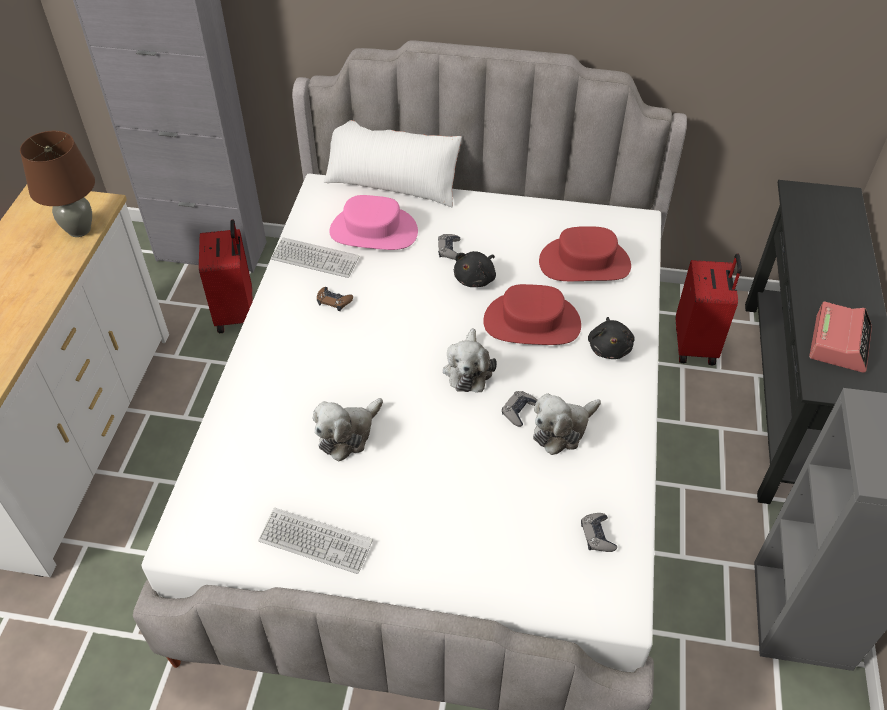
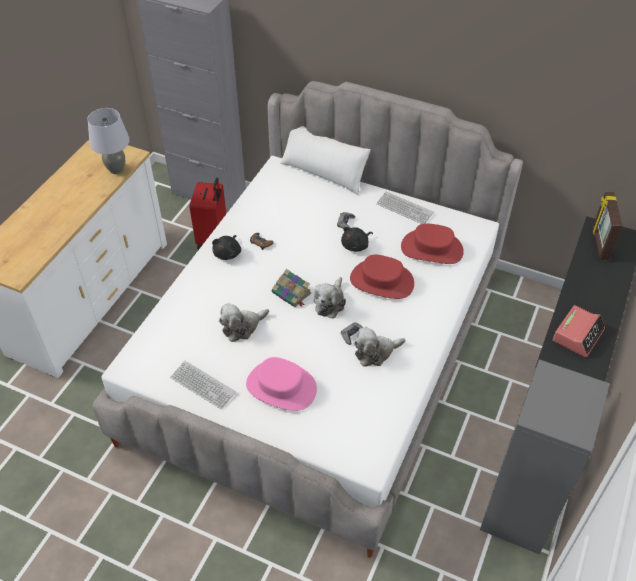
camera: 15 degrees right, 0 degrees up
(79, 230) = (116, 169): brown table lamp -> grey table lamp
(315, 259) = (258, 213): keyboard -> keyboard (404, 209)
(373, 231) = (301, 202): pink hat -> pink hat (281, 387)
(407, 367) = (292, 293): none -> book
(597, 535) = (373, 420): grey game controller -> none
(609, 347) = (426, 307): black plush toy -> black plush toy (228, 253)
(696, 345) = (515, 321): red suitcase -> none
(811, 212) = (599, 243): none -> picture frame

